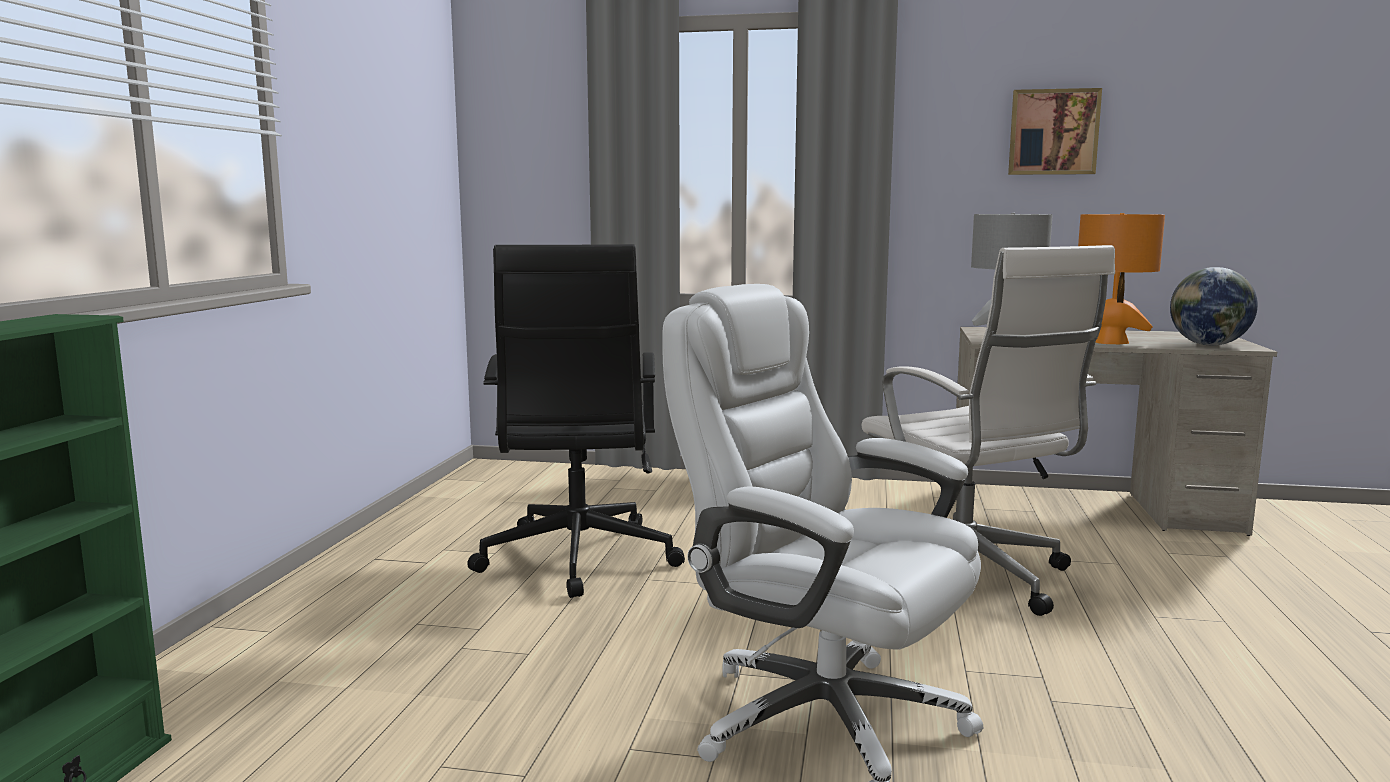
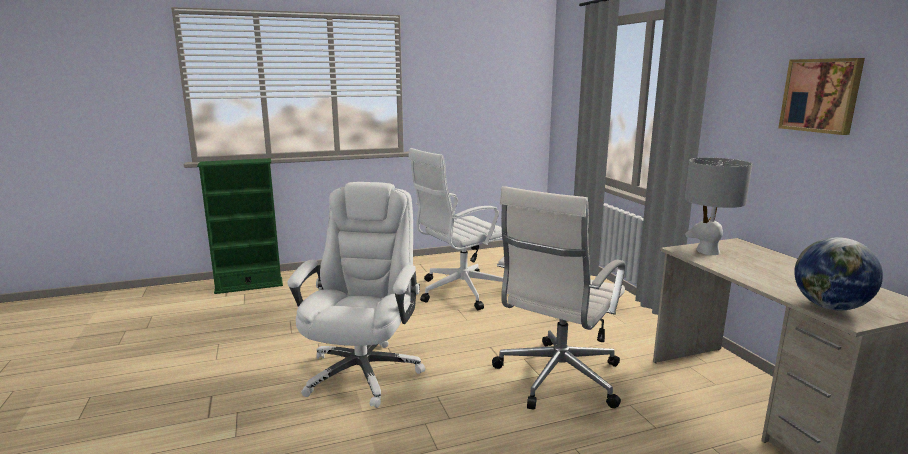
camera: 60 degrees right, 5 degrees up
(577, 560) = (460, 291): black office chair -> white office chair
(1111, 342) = (759, 277): orange table lamp -> none

